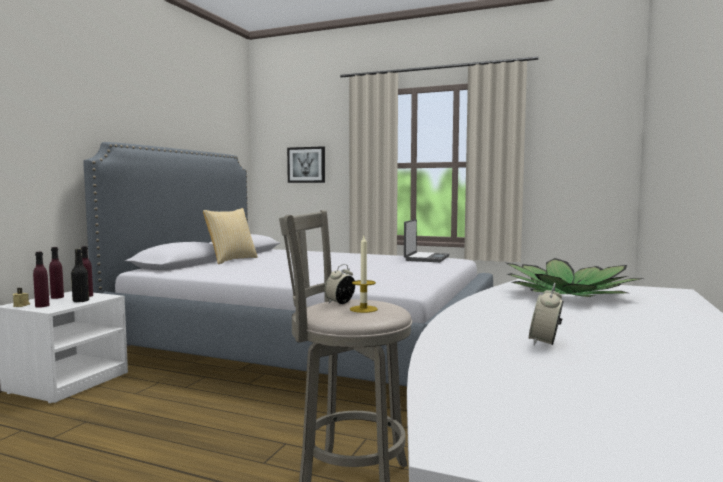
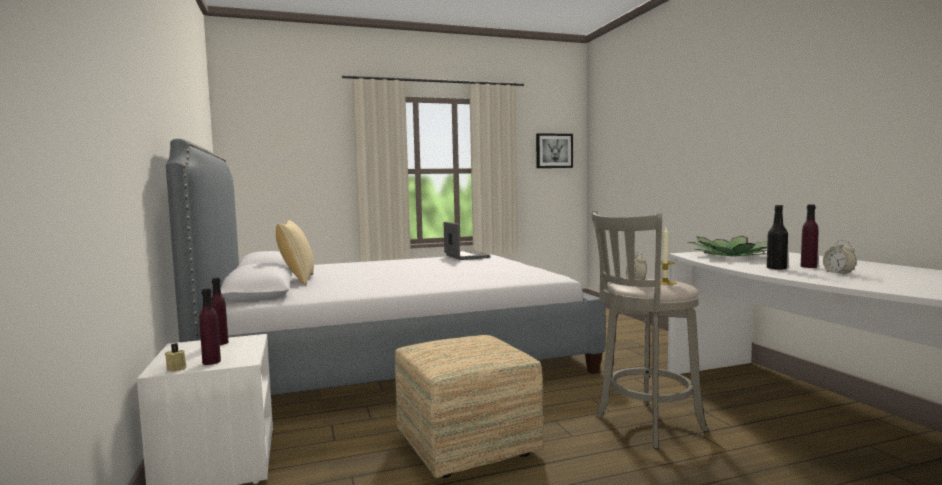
camera: 40 degrees left, 0 degrees up
(57, 297) = (185, 352): purple bottle -> purple bottle (808, 266)
(81, 301) = (240, 348): black bottle -> black bottle (776, 268)
(183, 431) = (465, 445): none -> ottoman
(306, 165) = (296, 169): picture -> picture (554, 151)

